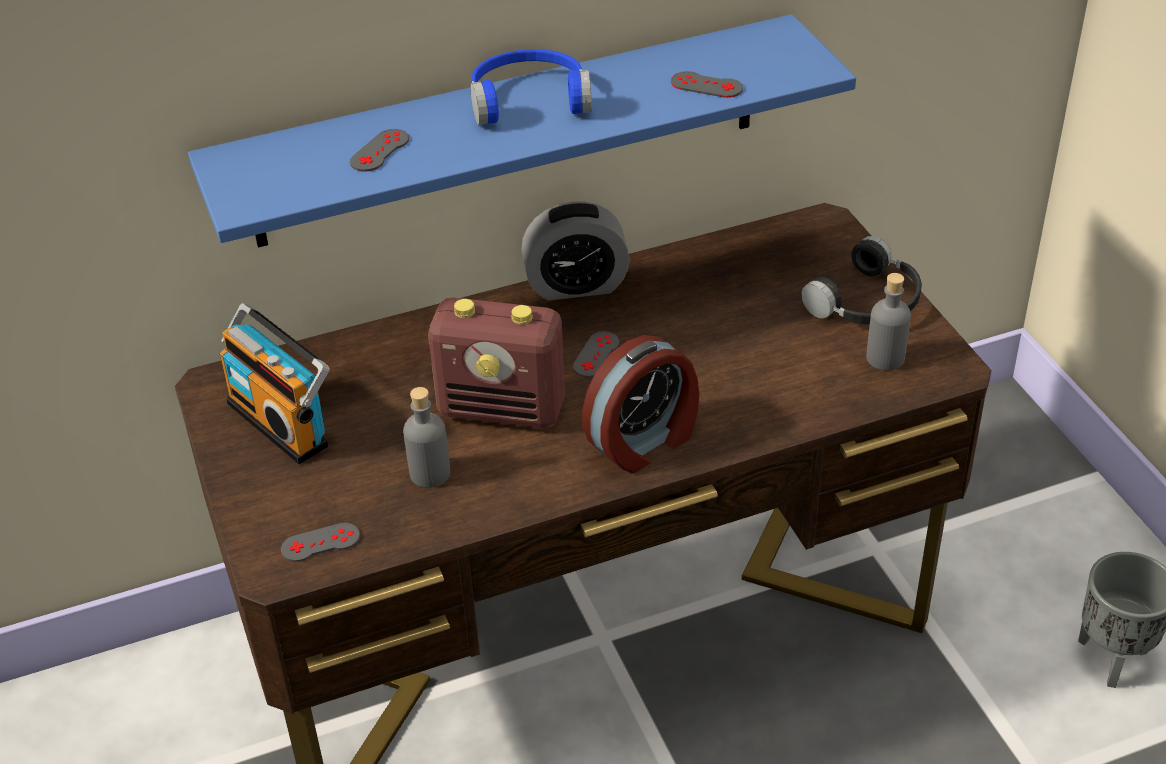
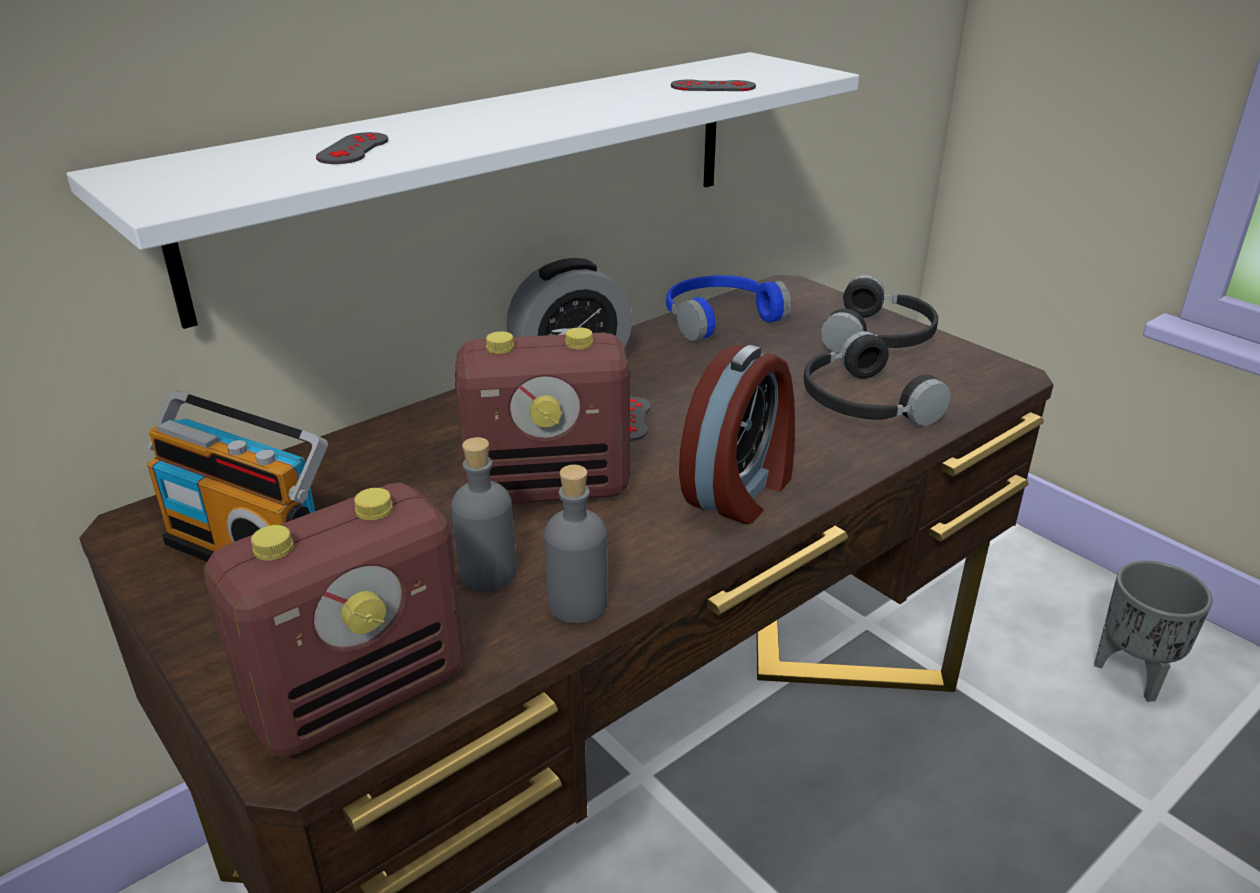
camera: 20 degrees left, 10 degrees down
(320, 543) = (361, 694): grey game controller -> radio
(508, 132) = (484, 174): blue shelf -> white shelf
(529, 99) = (519, 107): blue headphones -> blue headphones (718, 318)
(797, 375) = (861, 403): none -> black headphones
(885, 358) = (936, 376): grey bottle -> grey bottle (577, 604)

